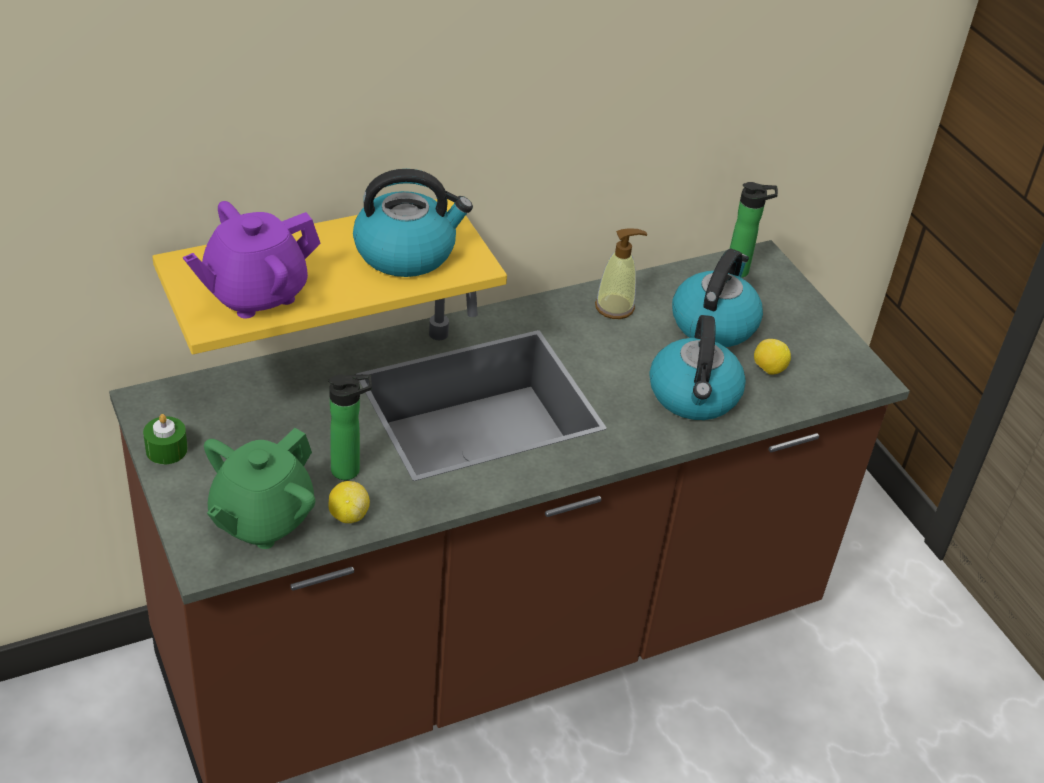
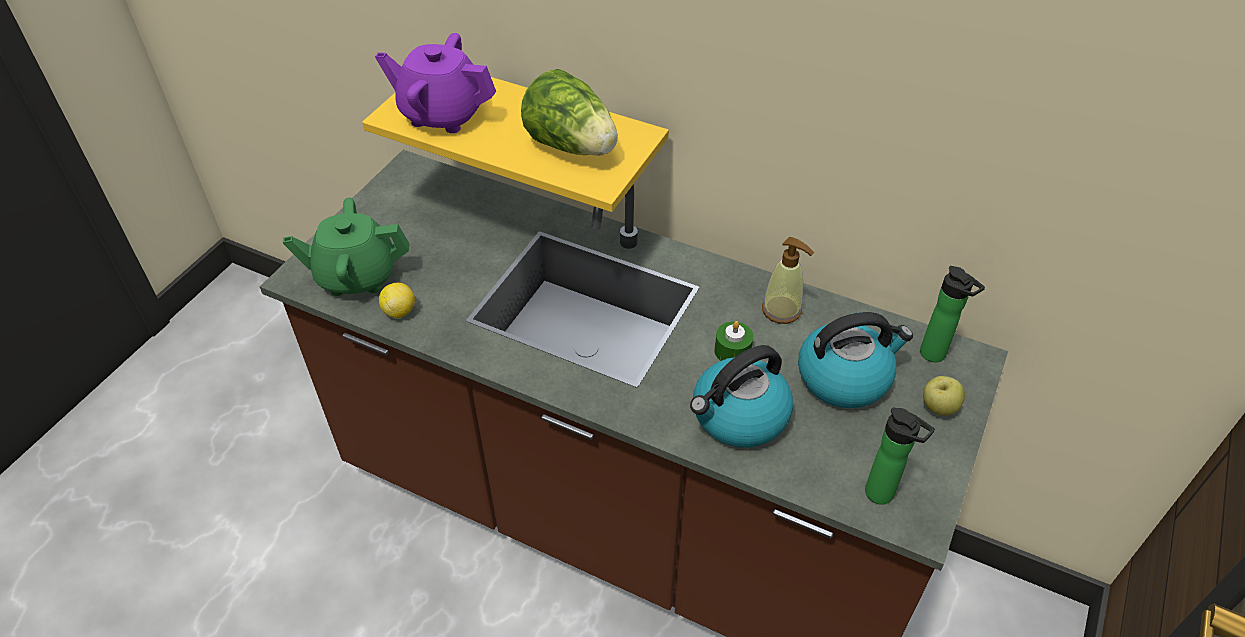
camera: 55 degrees right, 5 degrees up
(166, 449) = (376, 201): green candle -> green candle (732, 351)
(350, 470) = (443, 286): bottle -> bottle (883, 495)
(406, 252) = (572, 146): kettle -> lettuce
(768, 369) = (834, 445): lemon -> none
(786, 302) = (938, 408): none -> apple

